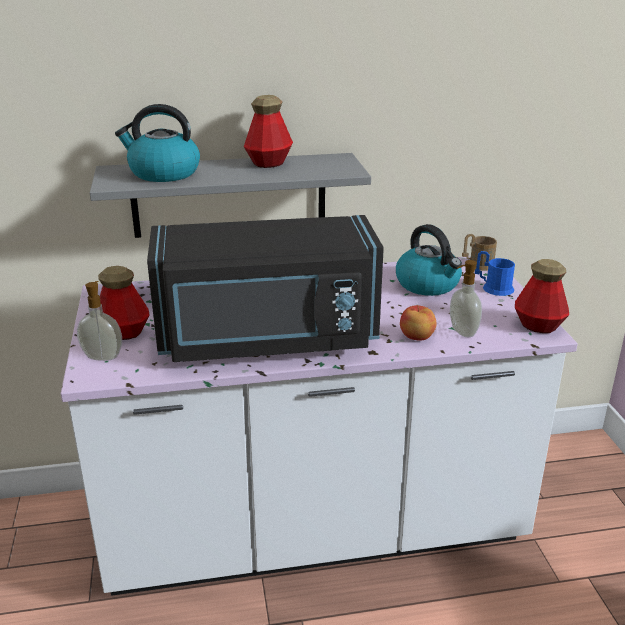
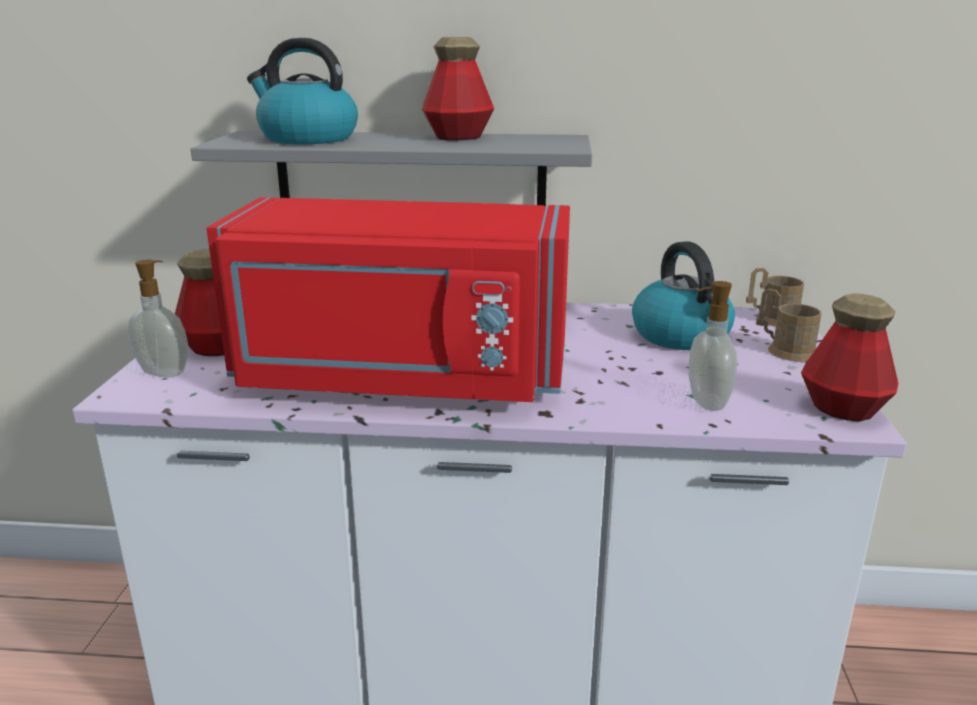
camera: 15 degrees right, 5 degrees down
(267, 339) = (400, 377): black microwave -> red microwave
(417, 337) = (627, 400): apple -> none
(493, 288) = (785, 350): blue mug -> brown mug

